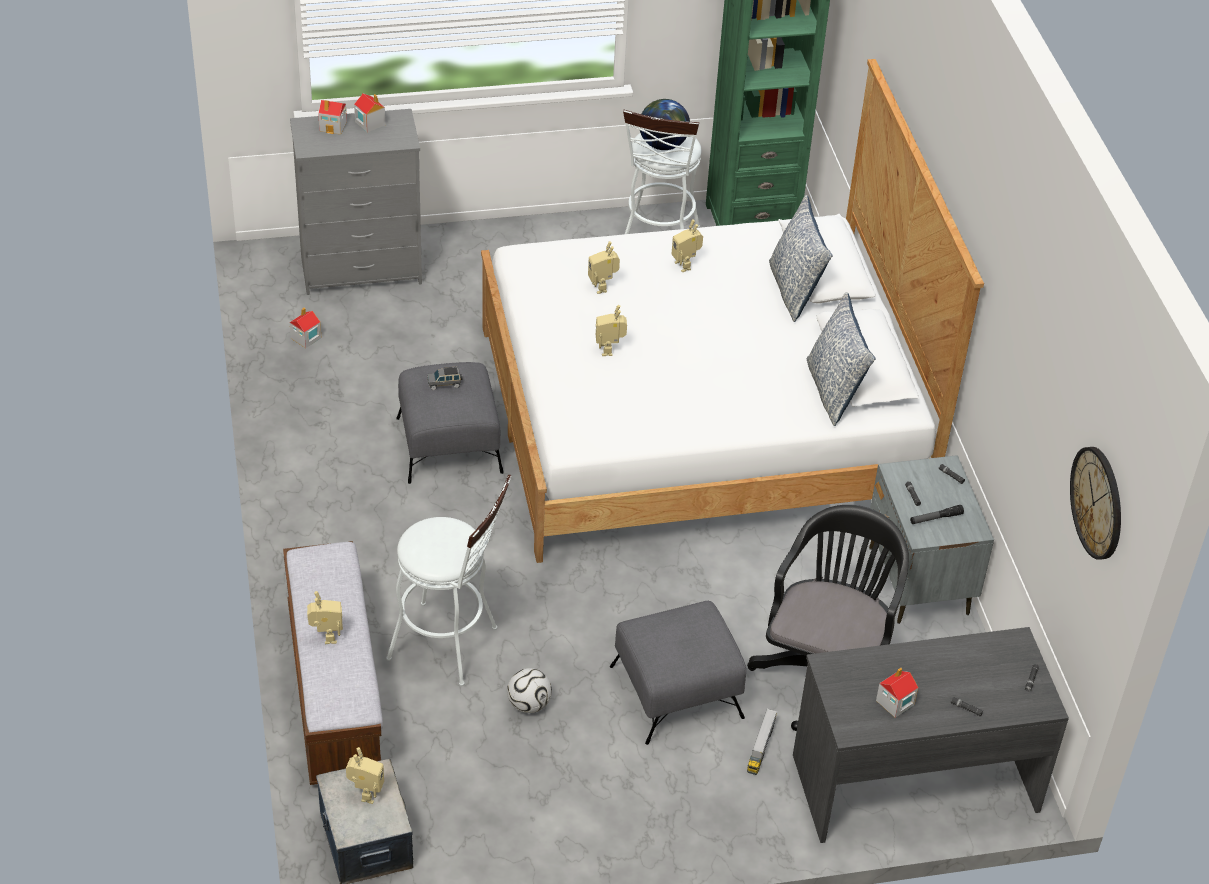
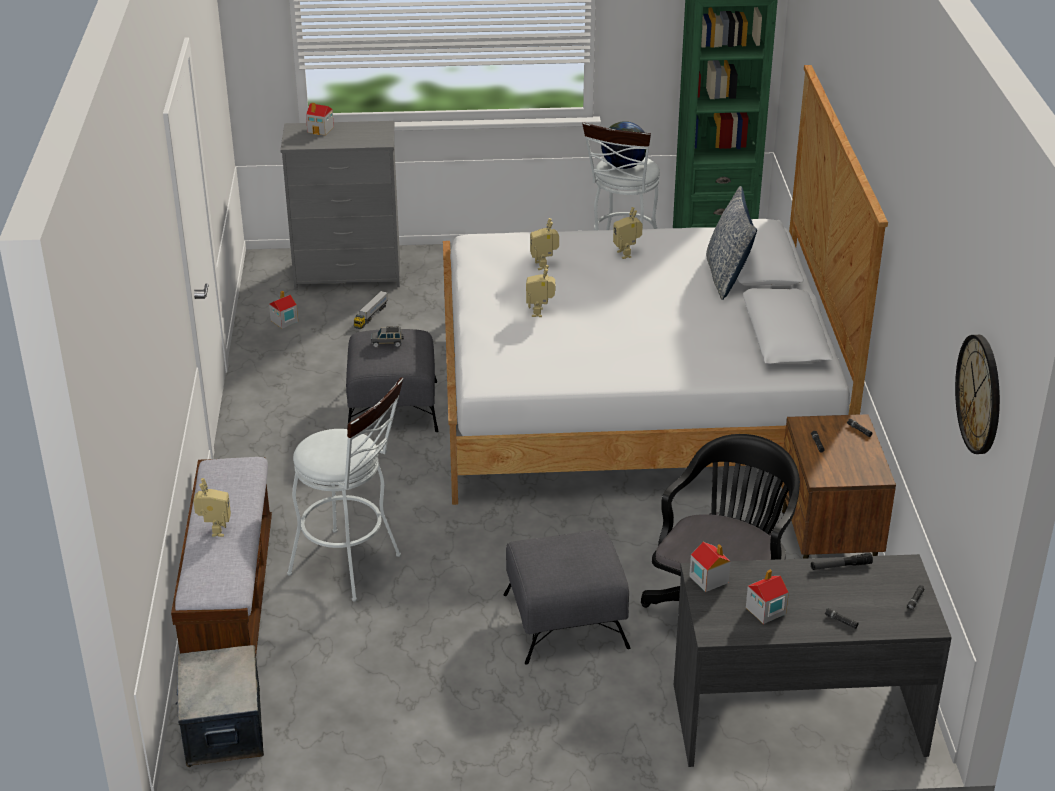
camera: 10 degrees right, 10 degrees down
(366, 793) = (221, 673): toy robot -> none
(369, 123) = (353, 129): toy house -> toy house (708, 579)
(529, 704) = (416, 621): football -> none
(761, 747) = (642, 675): toy truck -> toy truck (371, 316)
(834, 391) = (751, 354): pillow -> none
(918, 581) = (827, 543): grey nightstand -> brown nightstand
(936, 518) = (838, 463): flashlight -> flashlight (840, 566)

